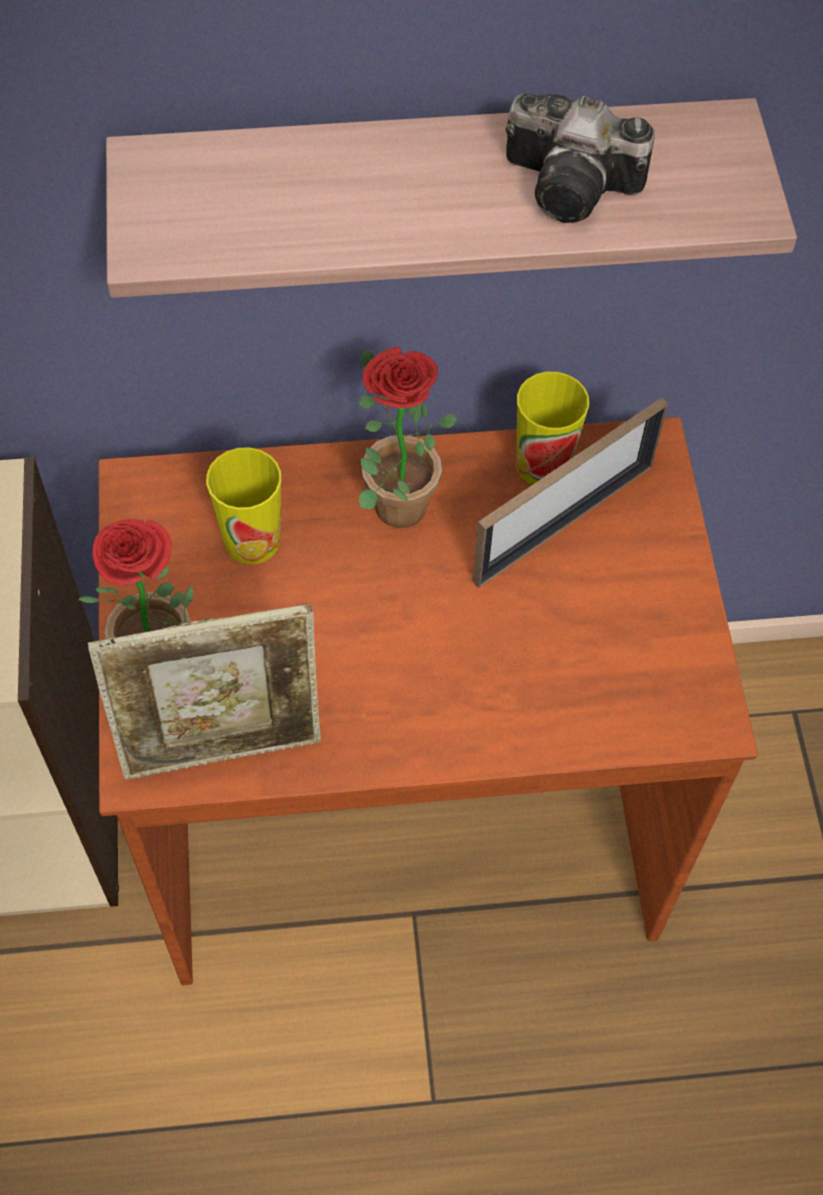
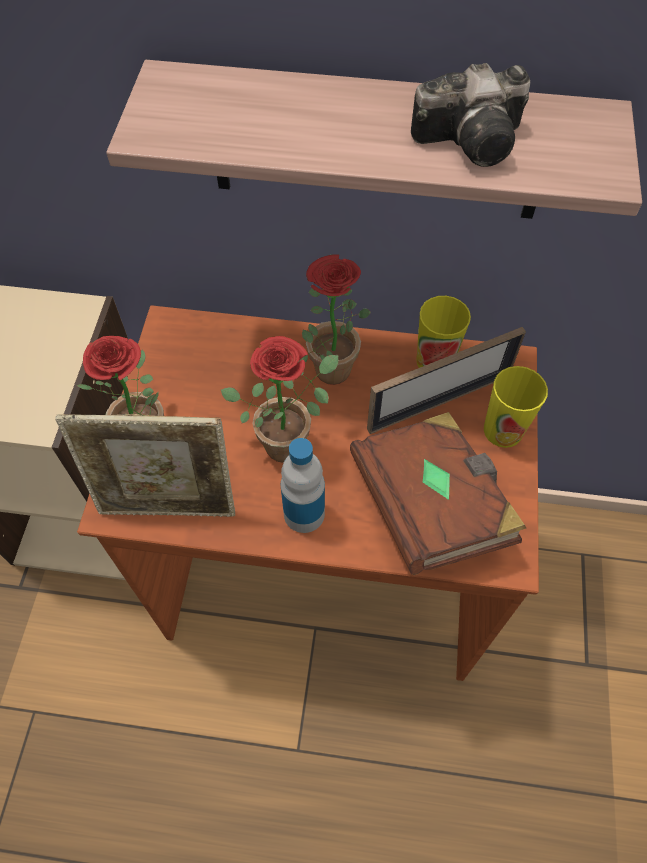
camera: 15 degrees right, 0 degrees up
(252, 540) = (230, 373): cup -> cup (503, 430)
(367, 619) = (289, 440): none -> potted plant
(417, 717) = (304, 513): none -> bottle
(577, 186) = (475, 140): camera -> camera turned 45 degrees counterclockwise
(587, 667) = (430, 503): none -> brown book

